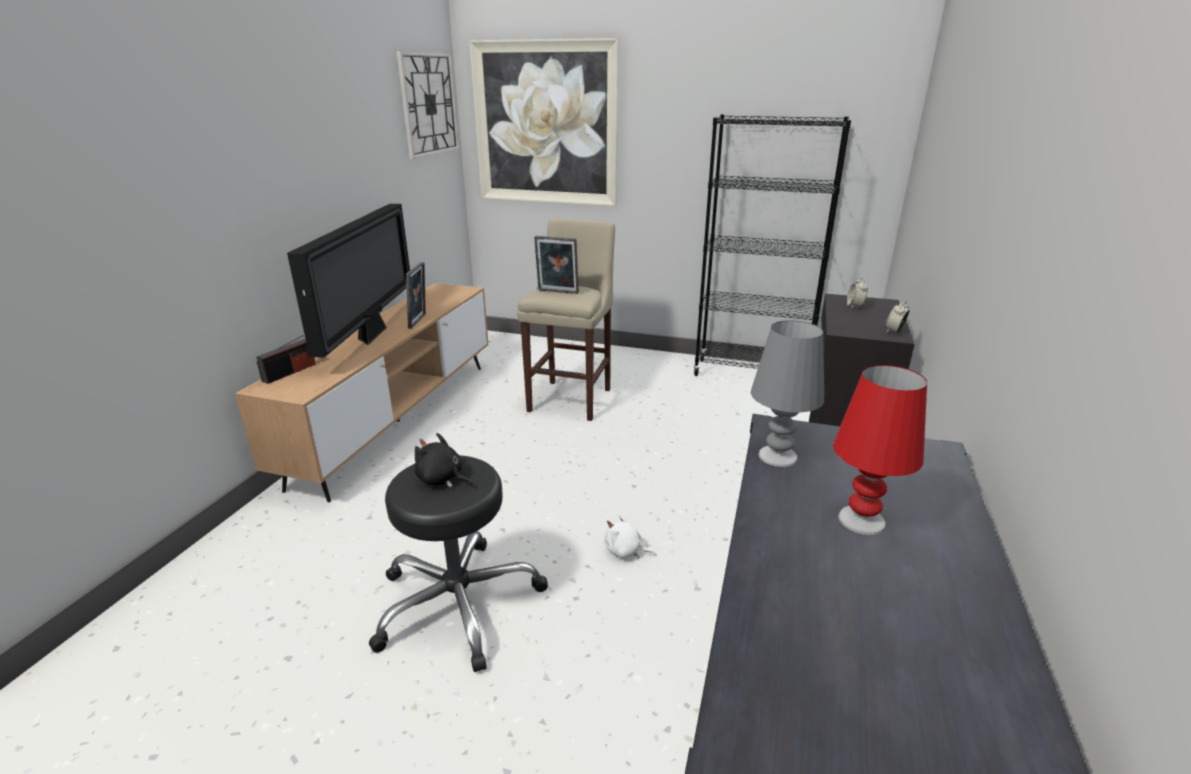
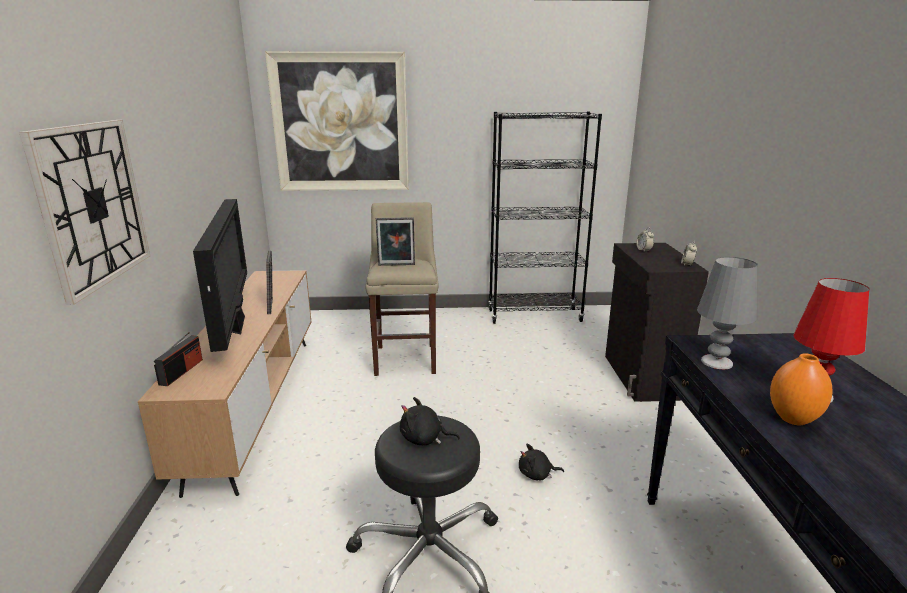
camera: 20 degrees left, 5 degrees down
(429, 104) = (237, 108): wall clock -> wall clock (93, 205)
(625, 551) = (537, 474): white plush toy -> black plush toy
(792, 543) = (793, 419): none -> orange vase

